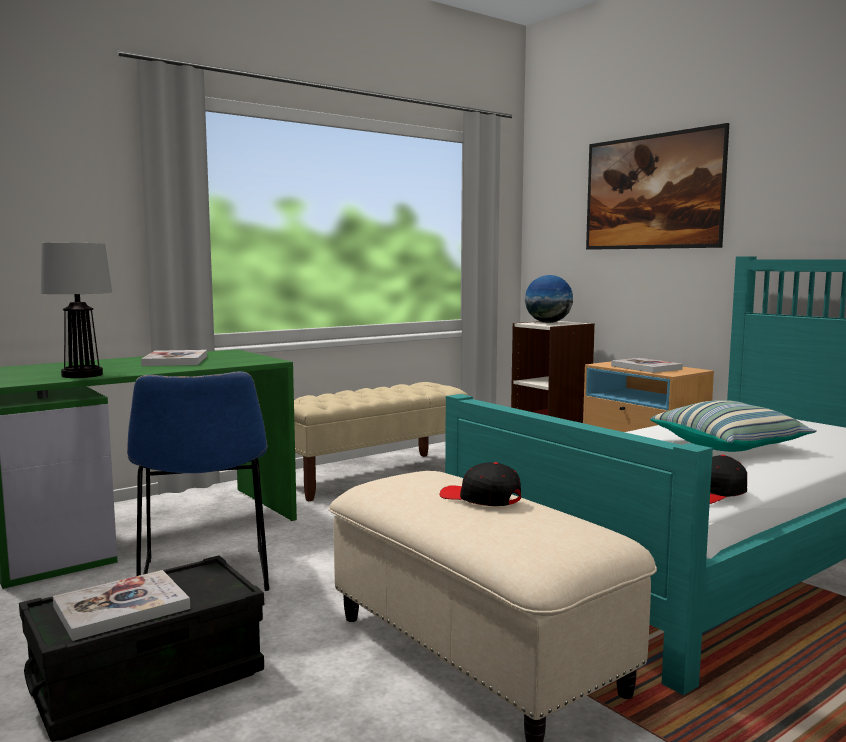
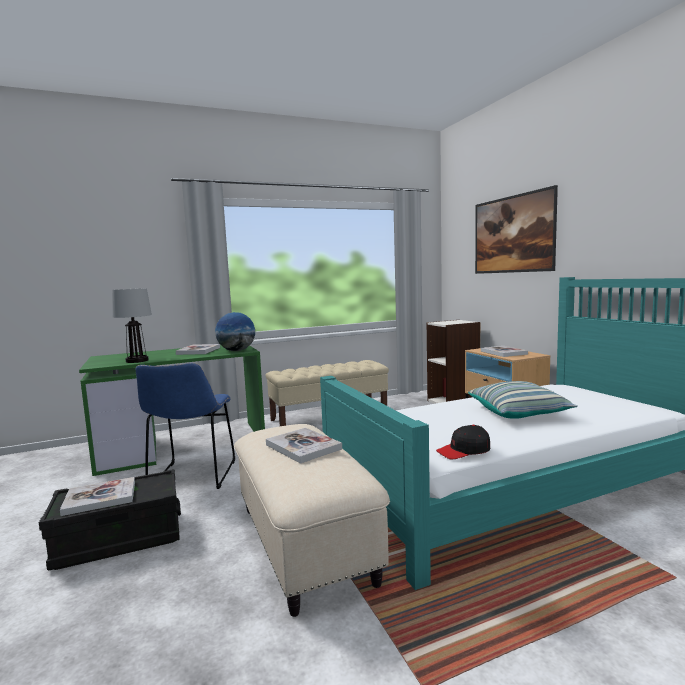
camera: 15 degrees right, 0 degrees up
(480, 498) = (303, 447): black cap -> book
(548, 322) = (450, 321): globe -> globe (237, 351)

